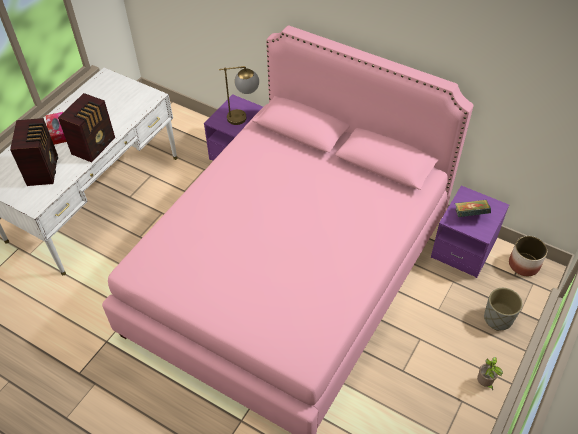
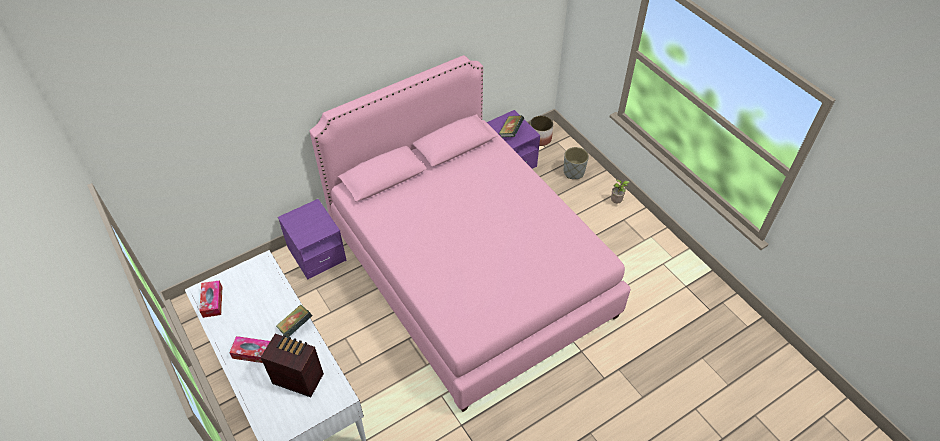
camera: 65 degrees left, 0 degrees up
(95, 146) = (296, 326): radio -> book
(98, 87) = (212, 302): none -> tissue box
(244, 117) = (314, 219): table lamp -> none

